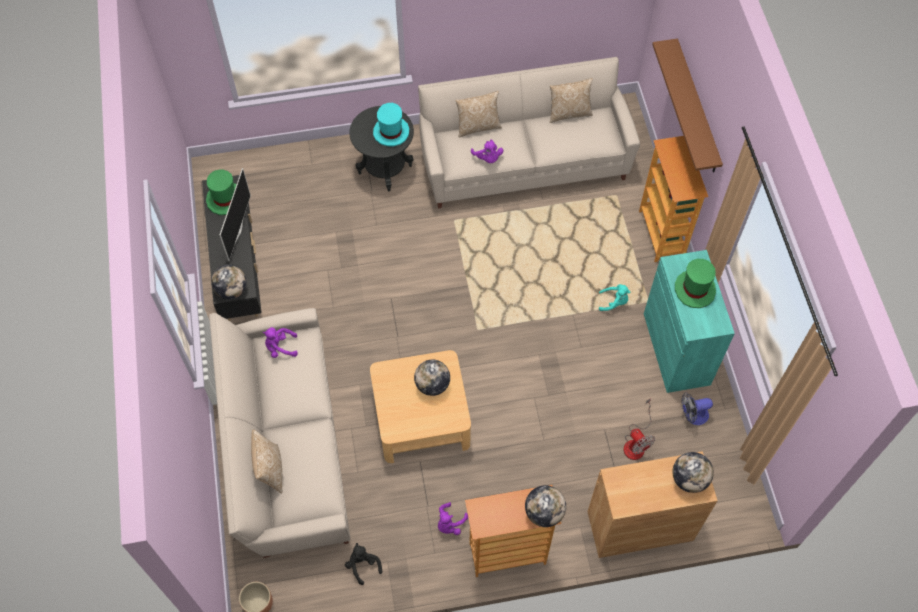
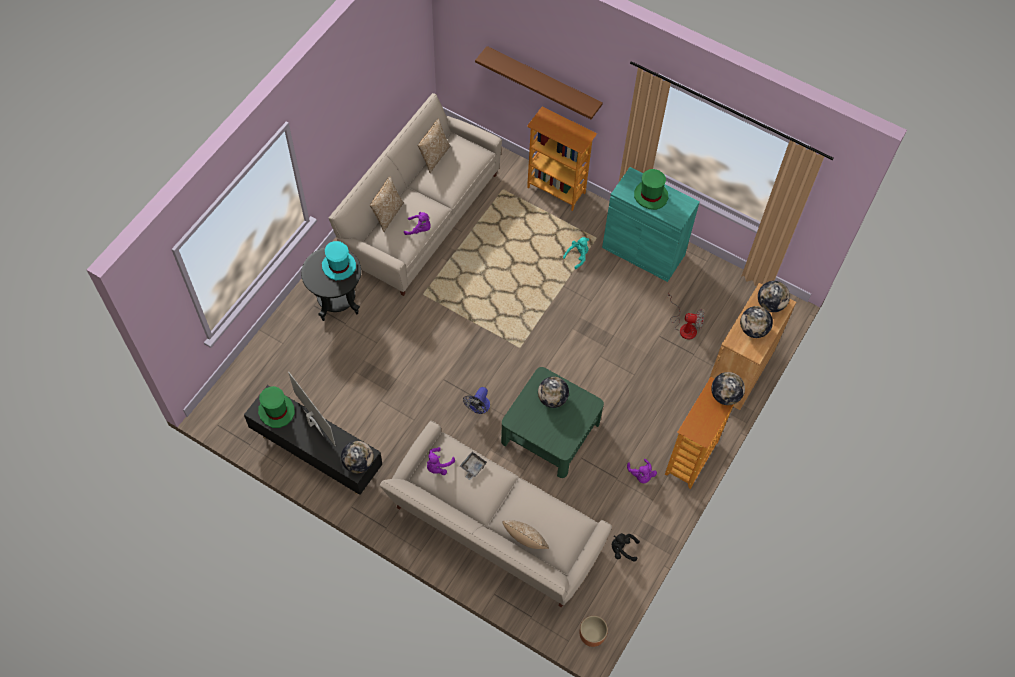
camera: 50 degrees left, 0 degrees up
(303, 374) = (472, 467): none -> grey tray
(420, 416) = (550, 432): beige coffee table -> green coffee table
(645, 485) = (753, 329): none -> globe
(692, 416) = (695, 281): fan -> fan (478, 408)

